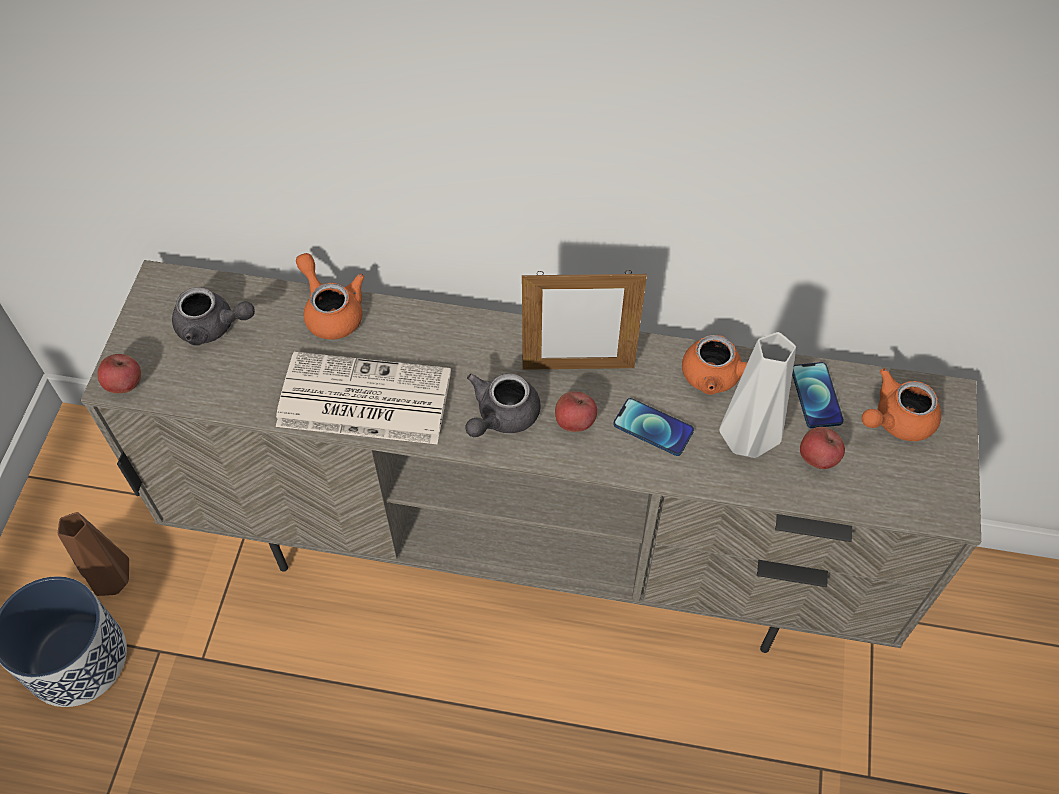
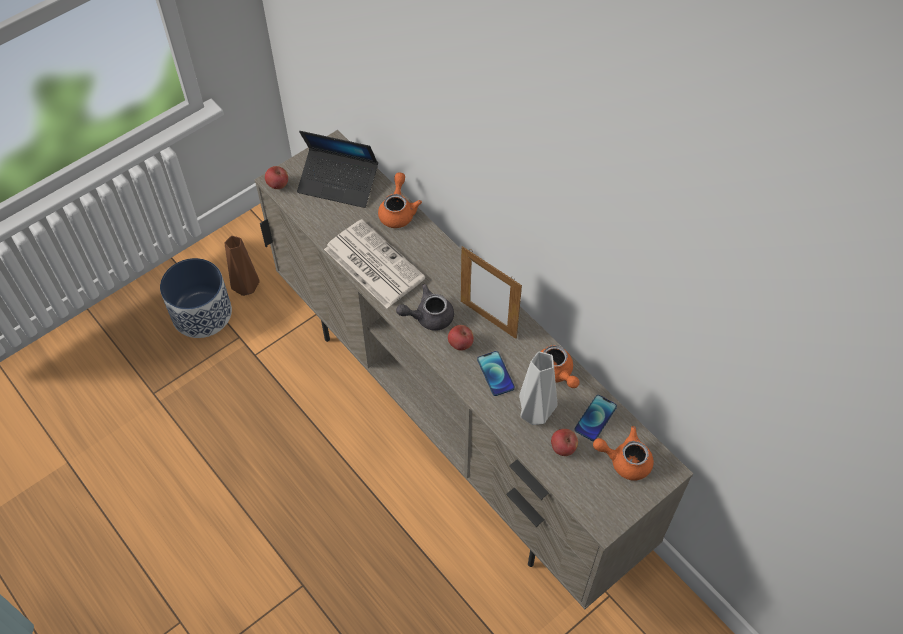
camera: 40 degrees right, 0 degrees up
(213, 327) = (338, 183): grey teapot -> laptop

